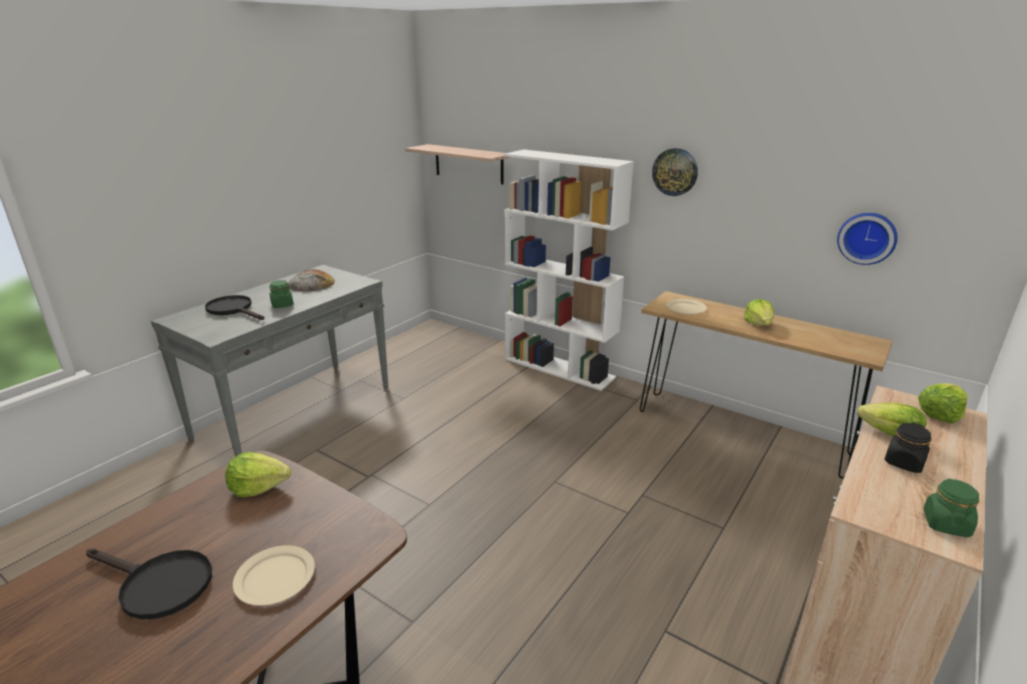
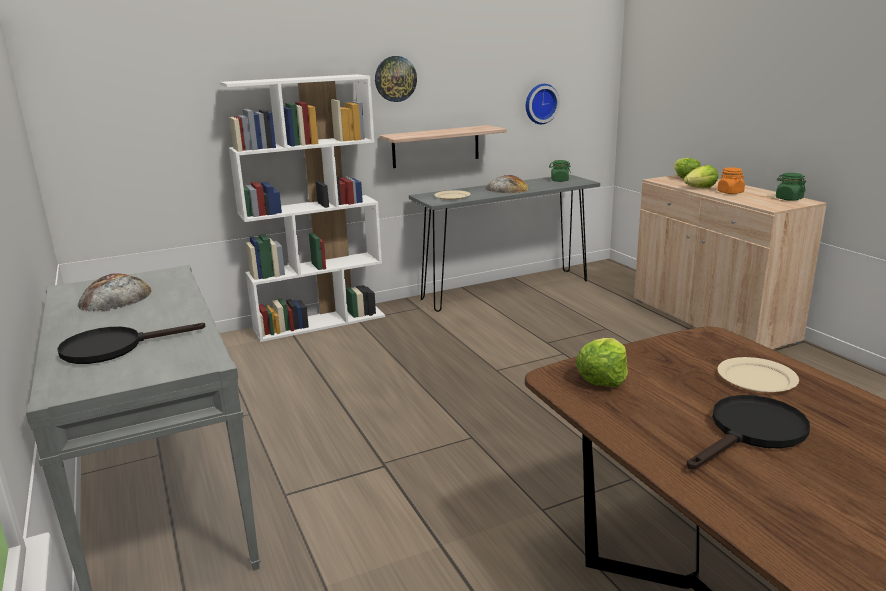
camera: 60 degrees left, 5 degrees down
(282, 305) = (160, 317): green jar -> green jar (559, 180)
(468, 164) = (127, 115): shelf -> shelf (436, 146)
(739, 432) = (506, 290): brown console table -> grey console table
(759, 324) = (506, 188): lettuce -> bread
(904, 463) = (730, 192): black jar -> orange jar

